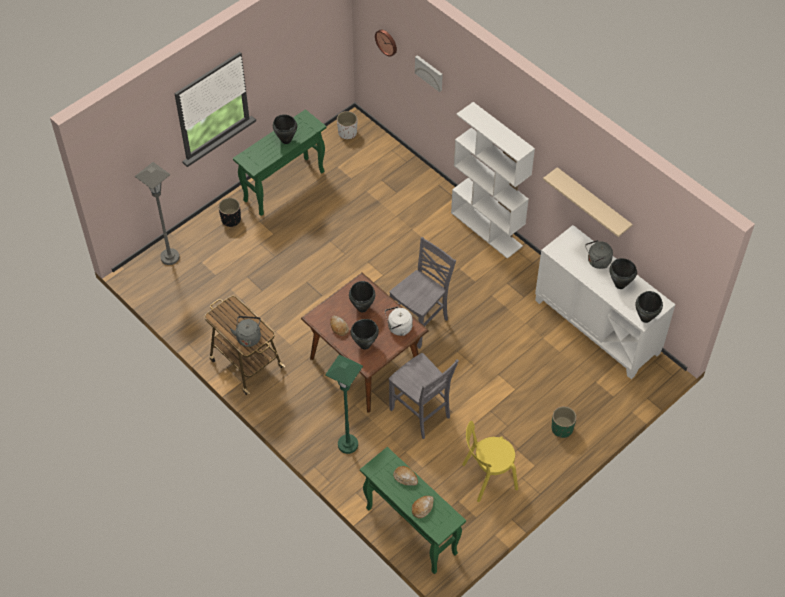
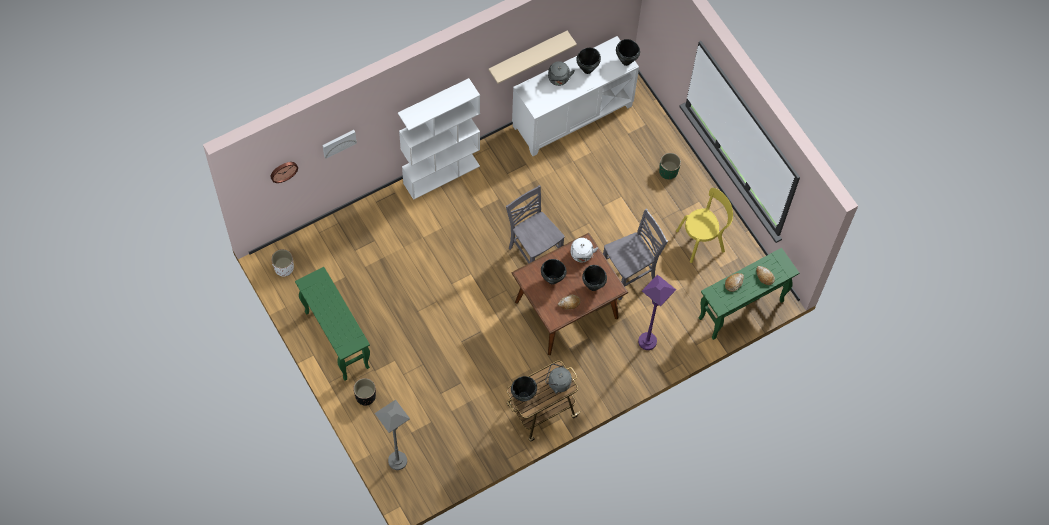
camera: 80 degrees left, 10 degrees up
(286, 140) = (332, 306): black cooking pot -> black cooking pot (523, 396)
(348, 444) = (647, 341): green floor lamp -> purple floor lamp
(487, 477) = (702, 240): yellow chair -> yellow chair turned 105 degrees counterclockwise

